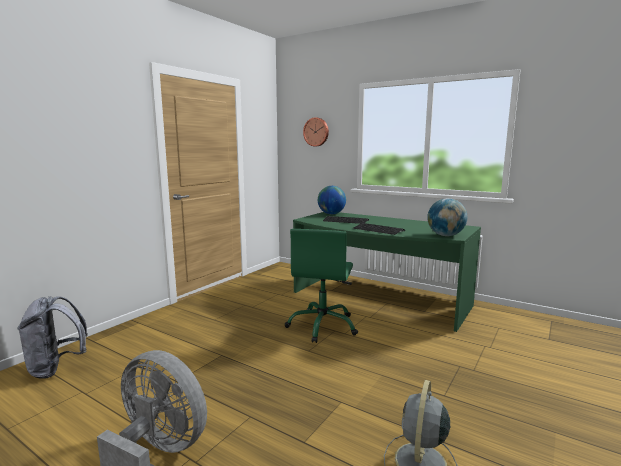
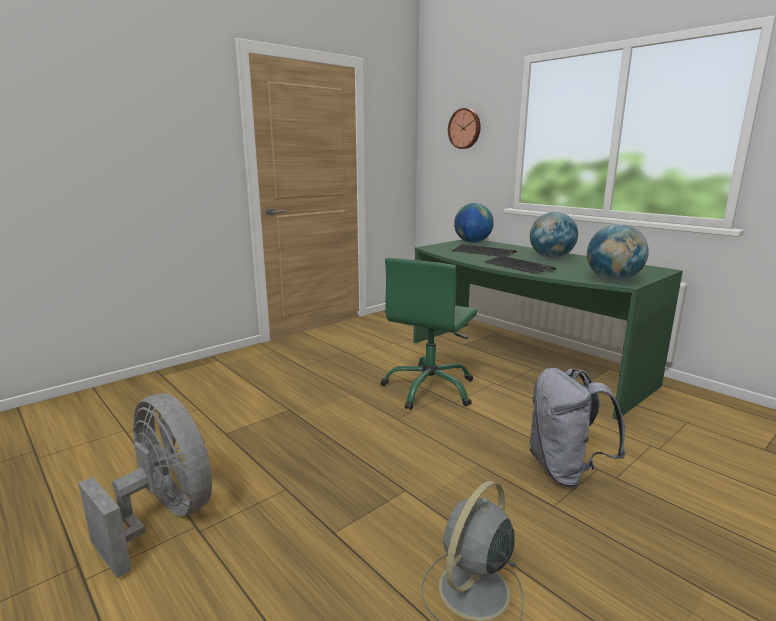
camera: 15 degrees right, 5 degrees up
(56, 368) = (113, 400): grey backpack -> grey backpack (565, 471)
(394, 222) = (551, 257): none -> globe

